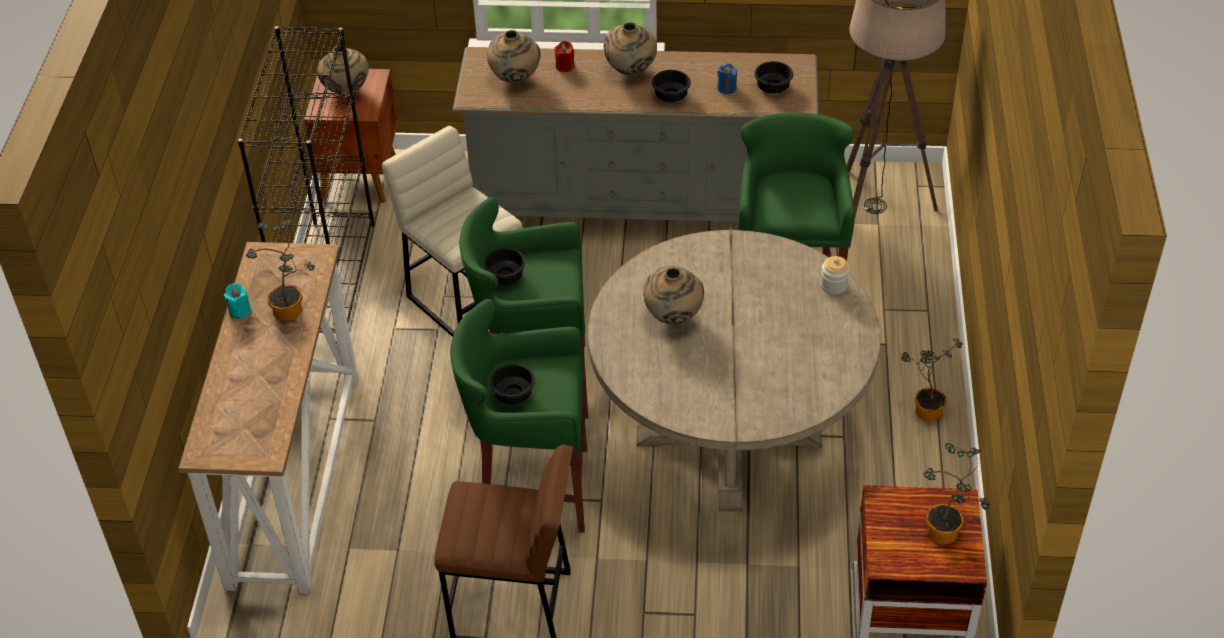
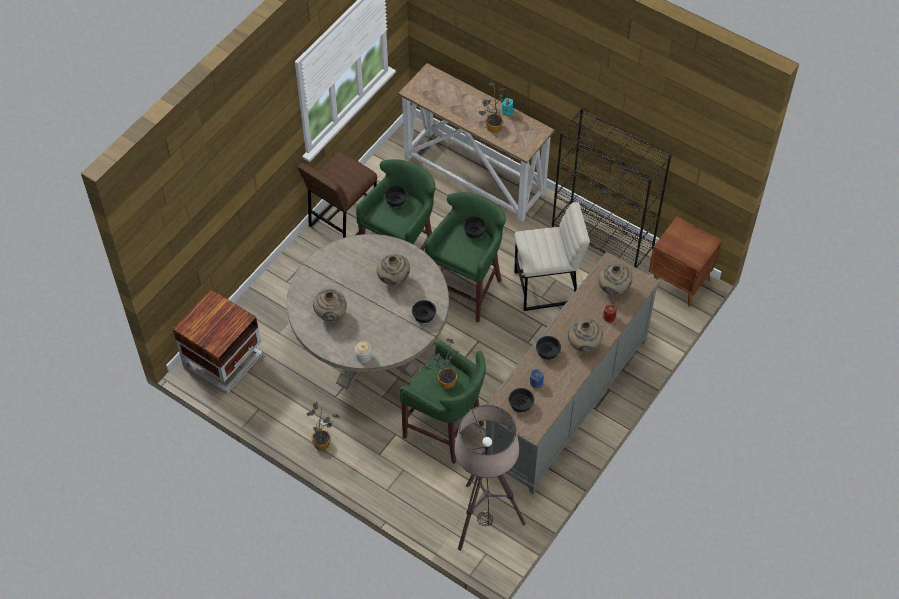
camera: 120 degrees right, 10 degrees up
(346, 92) = (689, 243): beige vase -> beige vase (331, 315)
(709, 256) = (423, 316): none -> black bowl
(946, 535) = (206, 329): potted plant -> potted plant (444, 382)

